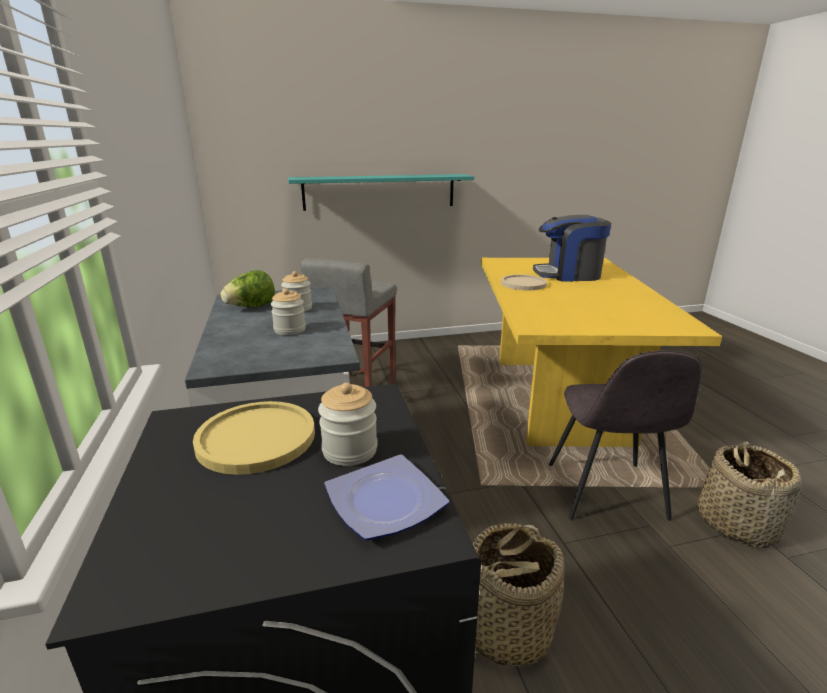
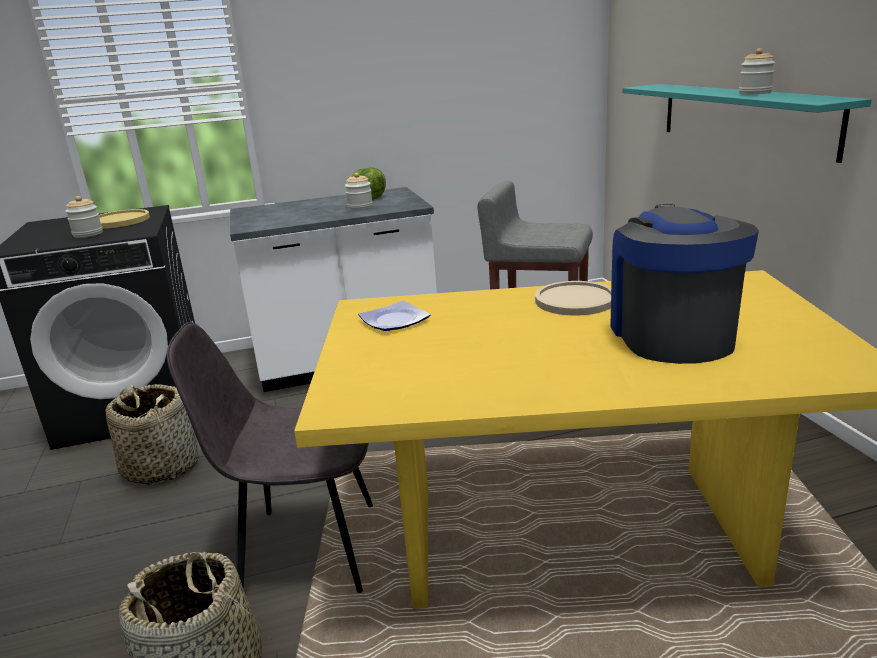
camera: 90 degrees right, 0 degrees up
(290, 330) = (305, 212): jar -> jar (754, 93)
(382, 501) = (39, 242): plate -> plate (395, 320)

